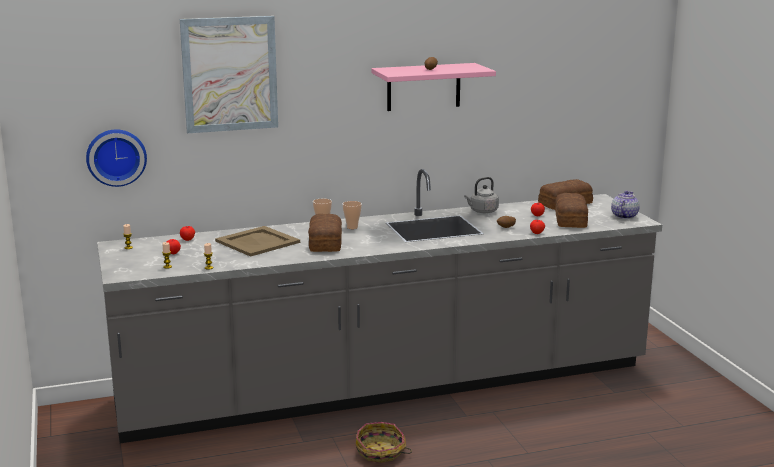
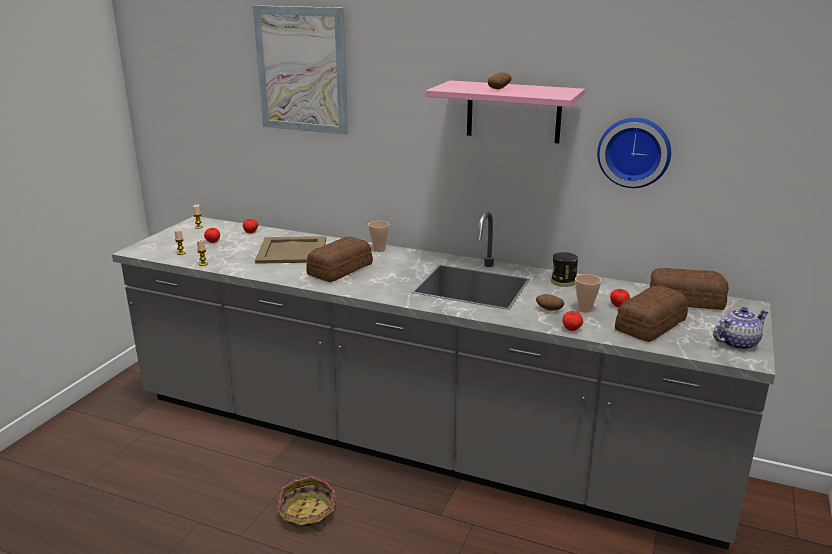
camera: 40 degrees right, 5 degrees up
(116, 156) = (208, 139): wall clock -> wall clock (634, 151)
(352, 227) = (398, 260): cup -> cup (585, 309)
(482, 211) = (563, 281): grey kettle -> can

